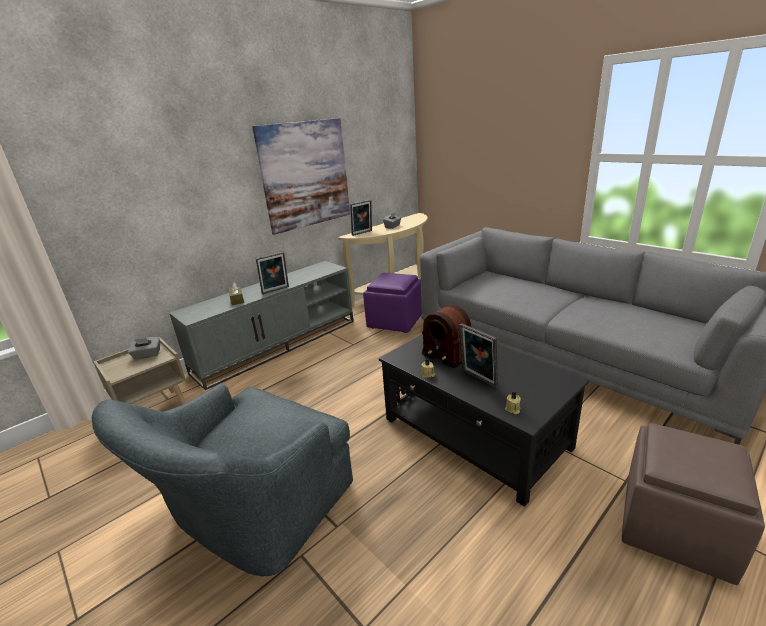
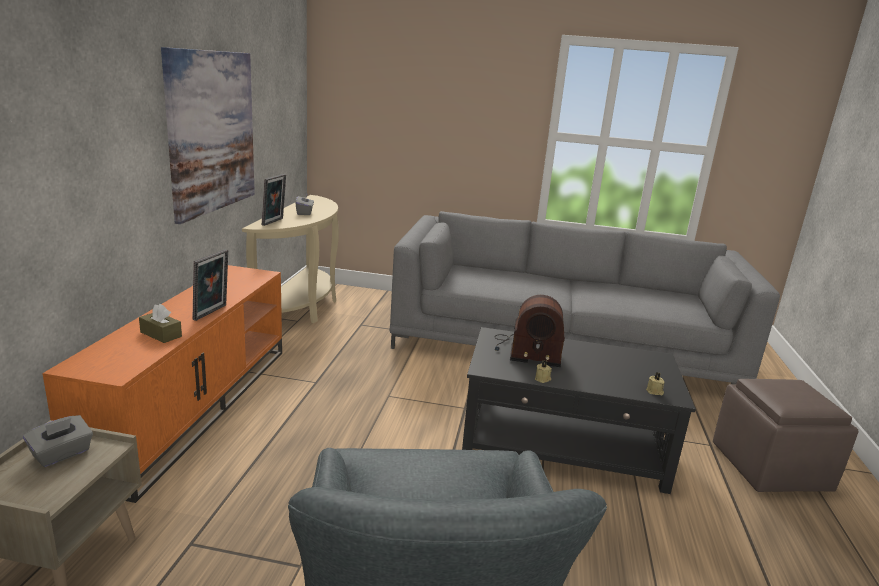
camera: 40 degrees left, 5 degrees down
(278, 345) = (193, 406): grey tv stand -> orange tv stand
(395, 321) = (341, 343): purple ottoman -> none
(477, 379) = (592, 373): picture frame -> none

